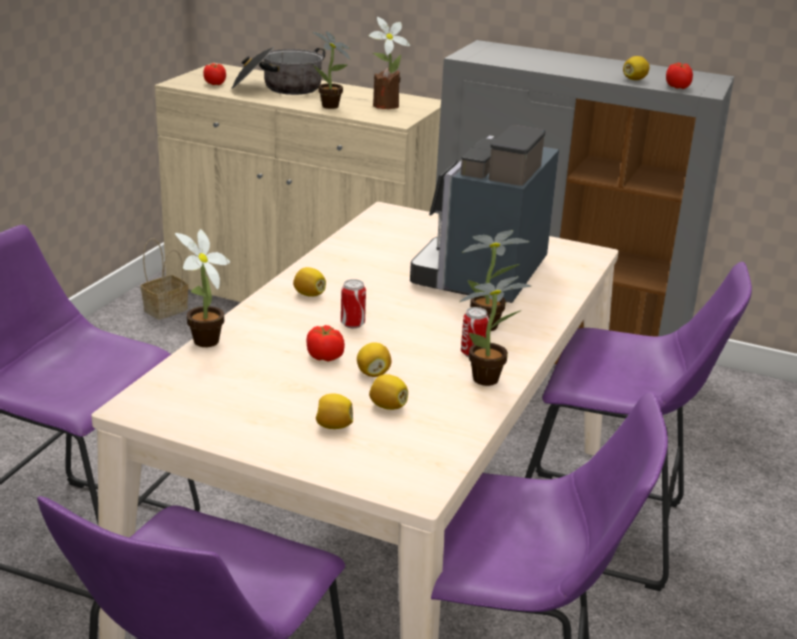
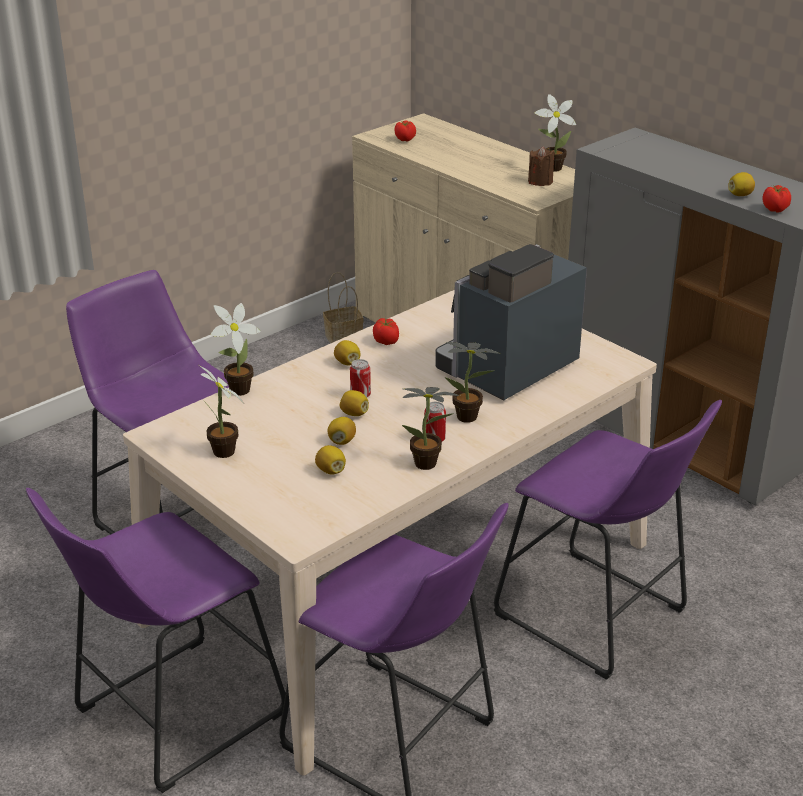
camera: 25 degrees right, 5 degrees up
(278, 88) = (458, 150): cooking pot -> none
(325, 357) = (316, 420): tomato -> tomato (386, 341)
(332, 107) = (488, 178): potted plant -> potted plant (224, 454)
(333, 426) = (279, 478): lemon -> lemon (354, 414)

